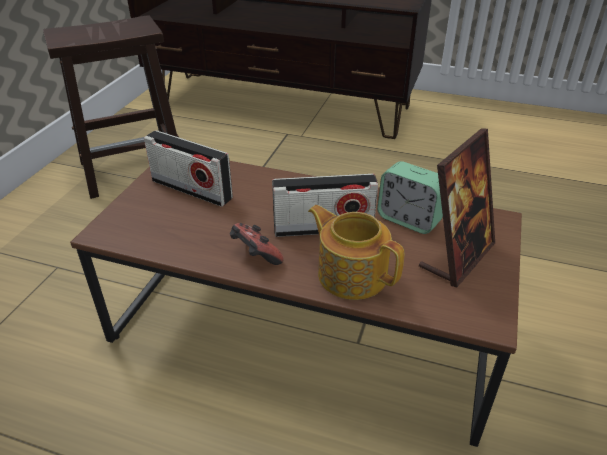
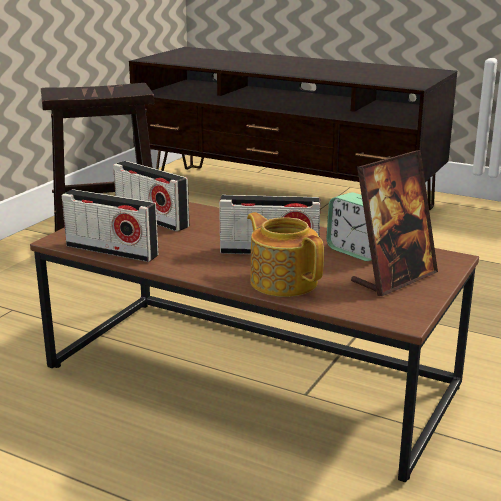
camera: 10 degrees right, 15 degrees down
(161, 245) = (112, 251): none -> radio
(255, 256) = (196, 264): game controller -> none

